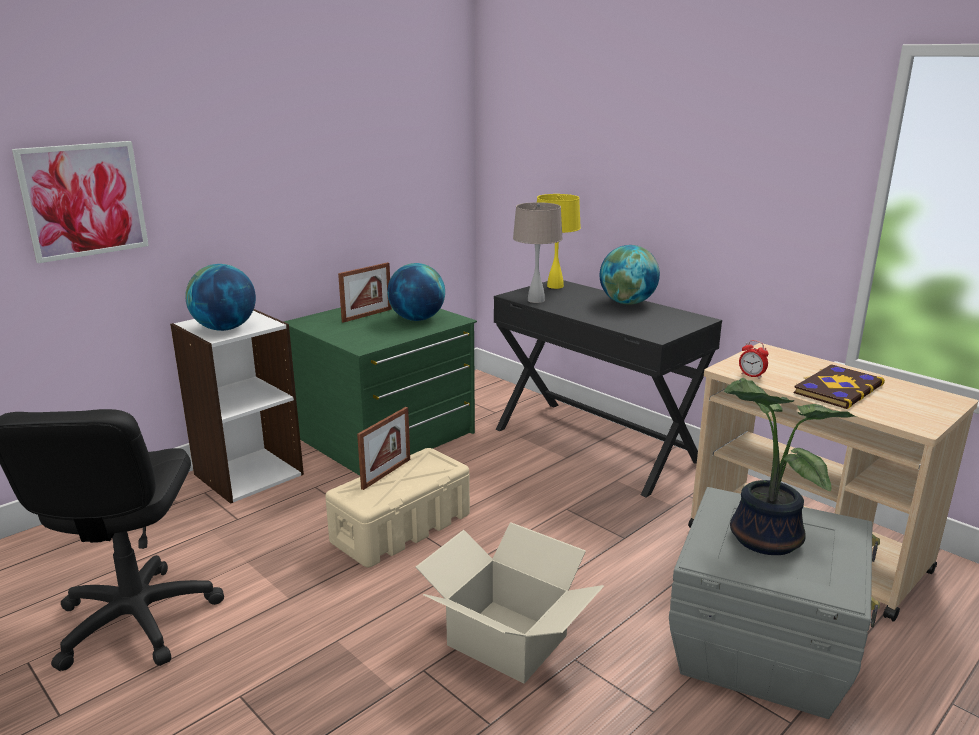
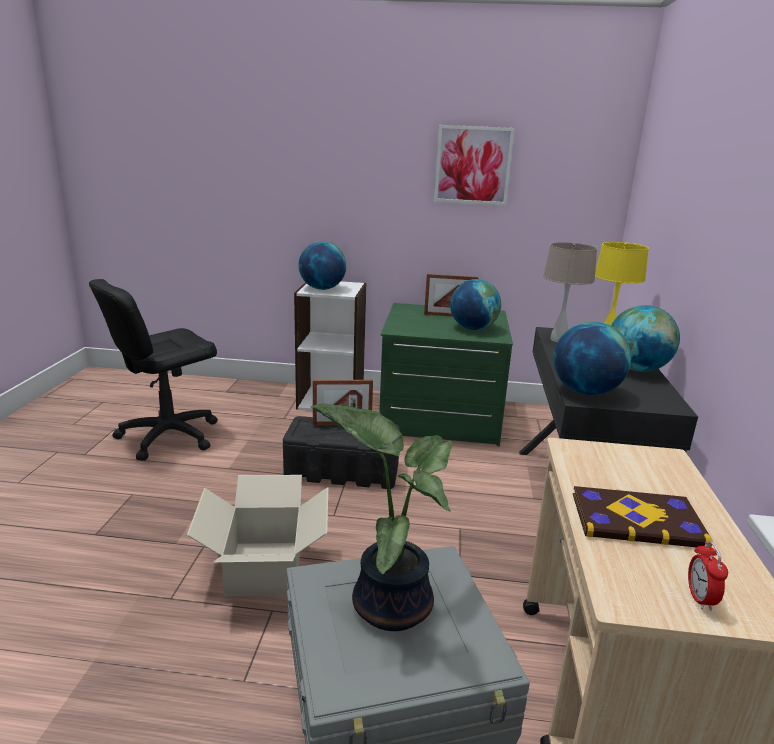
camera: 50 degrees right, 0 degrees up
(83, 200) = (270, 184): picture -> picture (473, 165)
(402, 527) = (343, 471): beige storage box -> black storage box
(647, 331) = (585, 392): none -> globe
(751, 376) = (577, 463): alarm clock -> alarm clock (700, 599)

